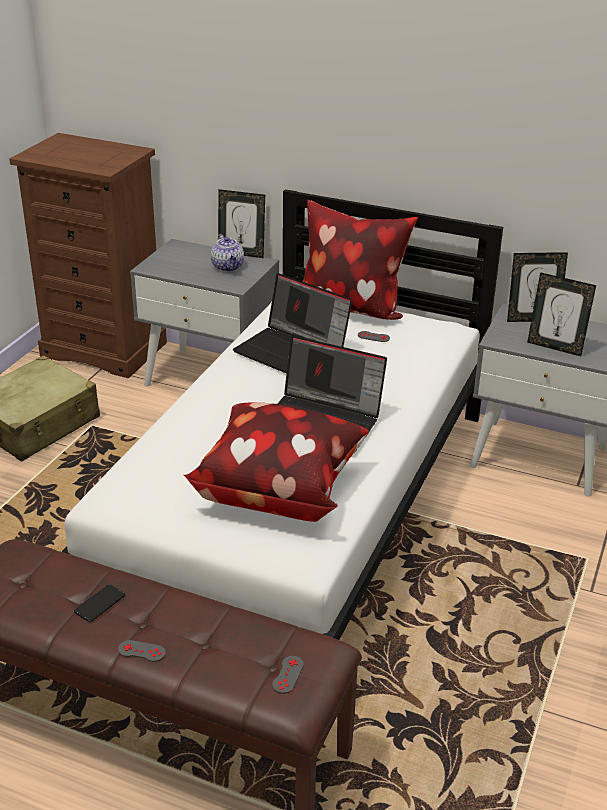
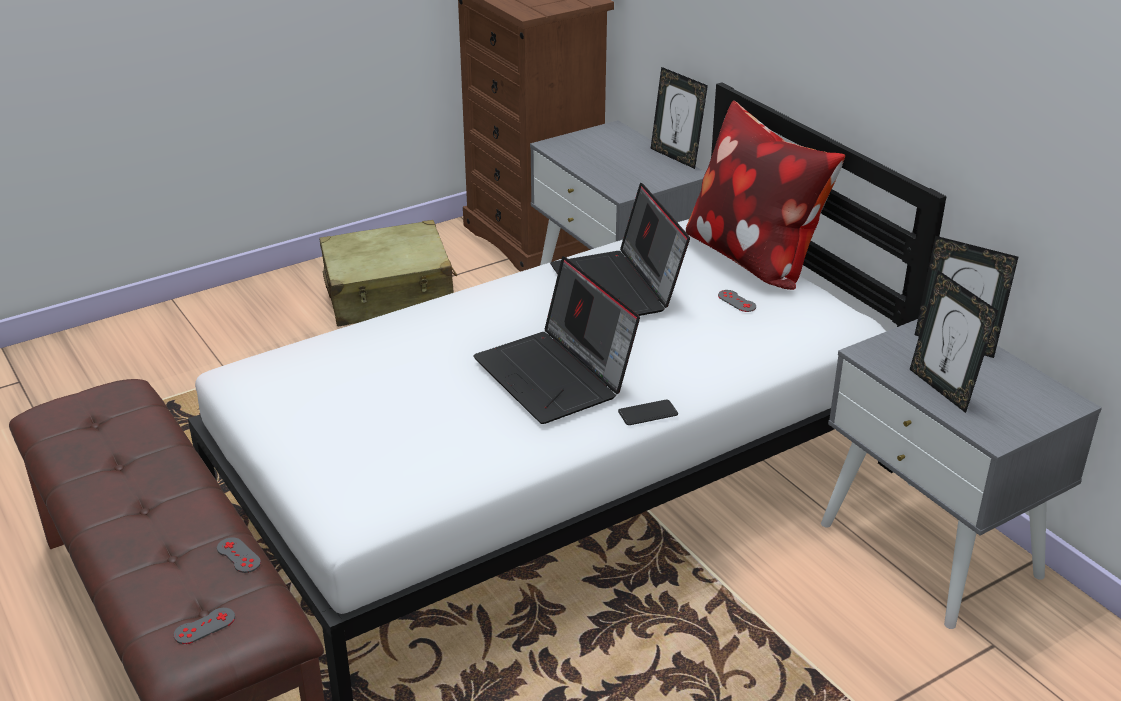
camera: 35 degrees right, 0 degrees up
(100, 604) = (130, 472): phone -> phone (648, 413)
(141, 651) = (110, 534): grey game controller -> grey game controller (238, 555)
(228, 267) = (641, 168): teapot -> none
(278, 489) = (419, 431): pillow -> none

